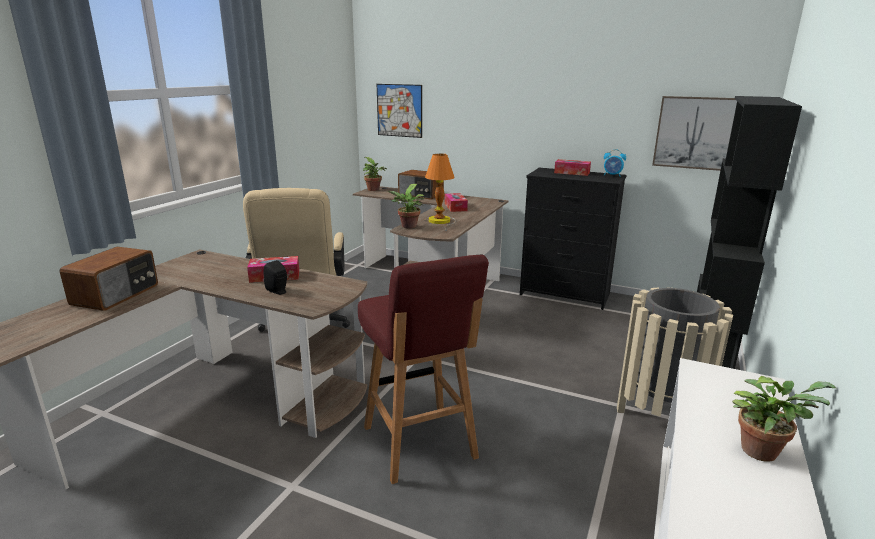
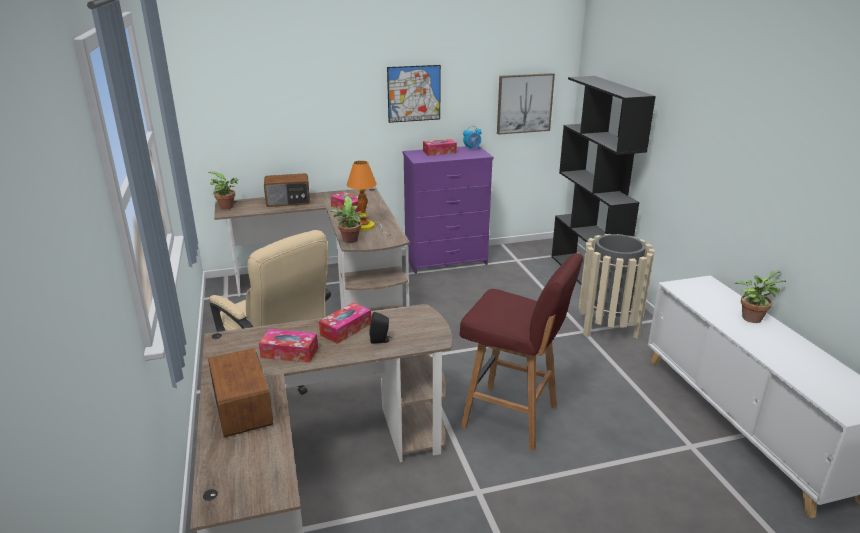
camera: 40 degrees left, 5 degrees up
(211, 276) = (289, 352): none -> tissue box
(399, 110) = (238, 112): picture -> picture (414, 93)
(565, 294) = (447, 261): black dresser -> purple dresser

